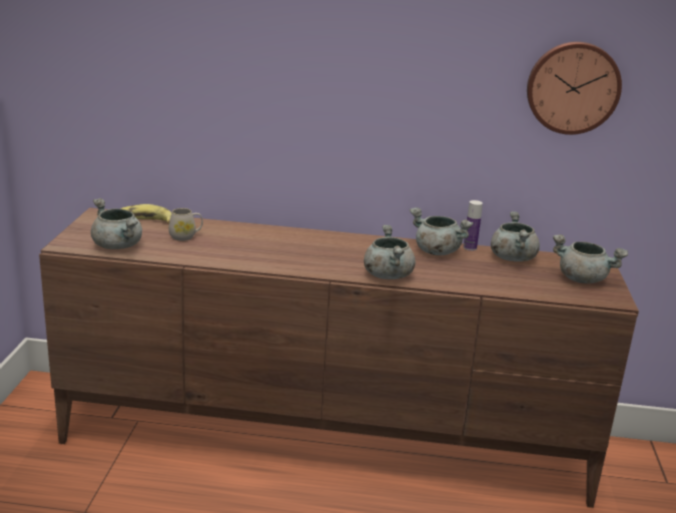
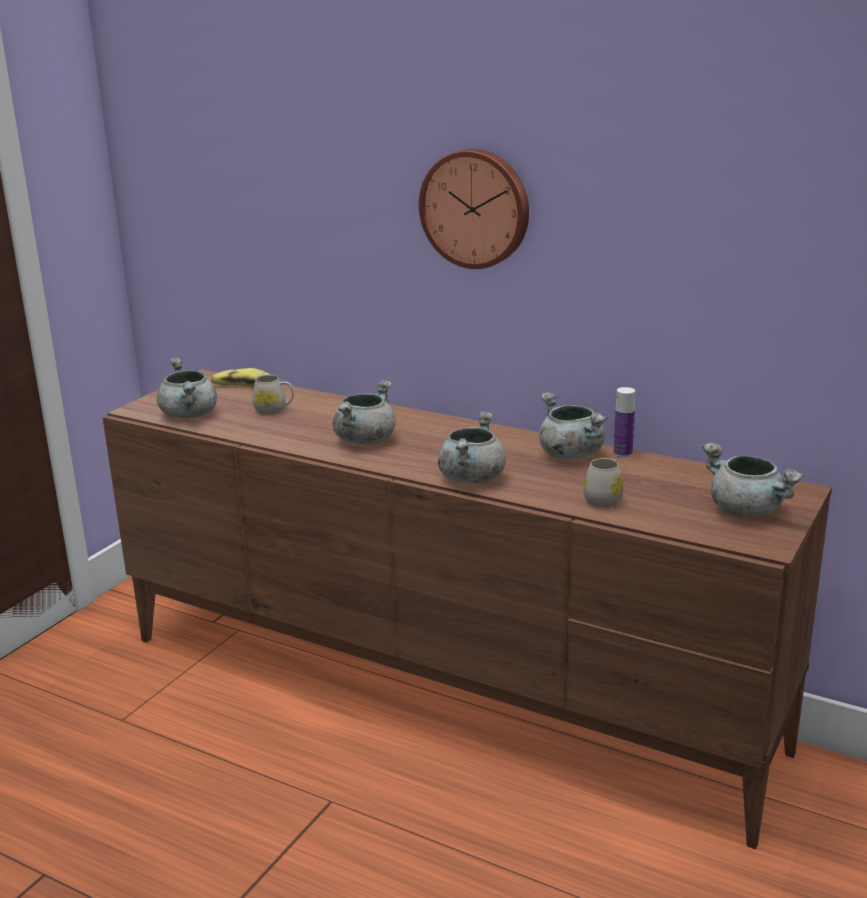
camera: 25 degrees right, 0 degrees up
(489, 280) = (605, 498): none -> white mug
(512, 257) = (670, 472): grey cooking pot -> grey cooking pot (364, 439)
(572, 87) = (758, 231): wall clock -> wall clock (476, 208)

